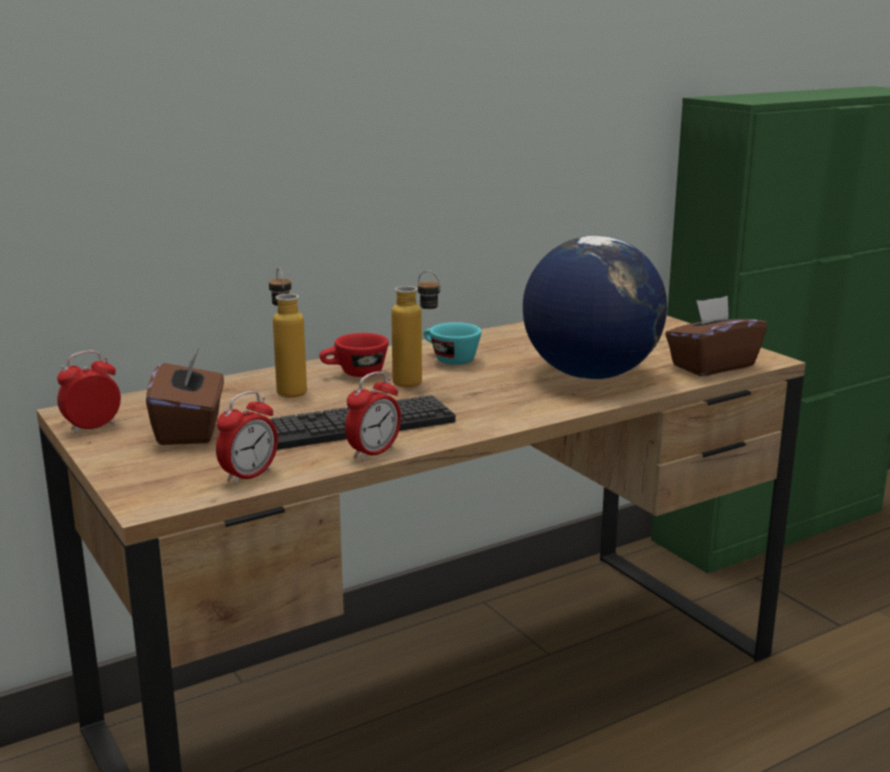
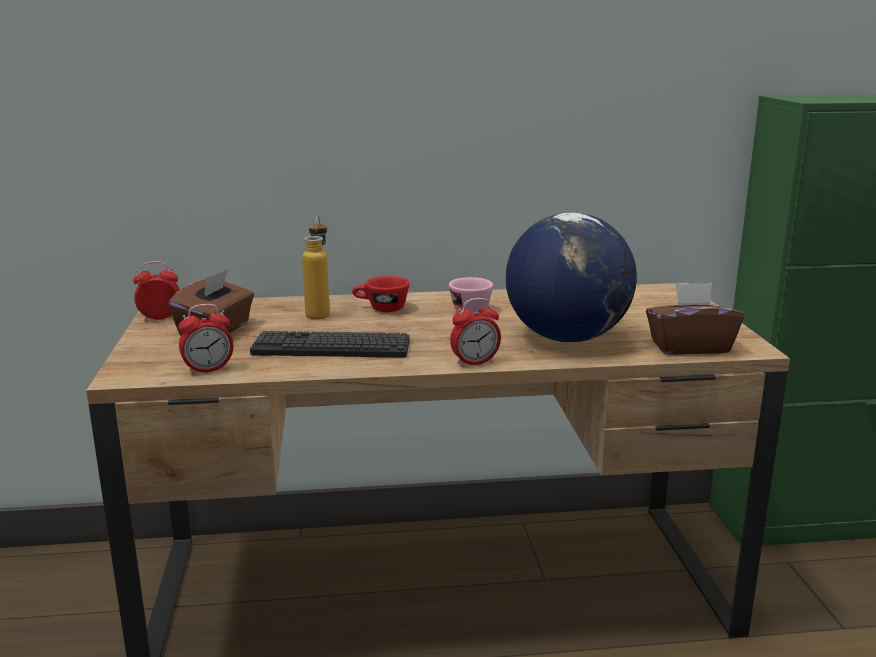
camera: 25 degrees right, 0 degrees up
(374, 452) = (314, 369): alarm clock -> alarm clock (475, 363)
(417, 385) = (415, 324): bottle -> none
(449, 359) = (467, 308): turquoise cup -> pink cup

